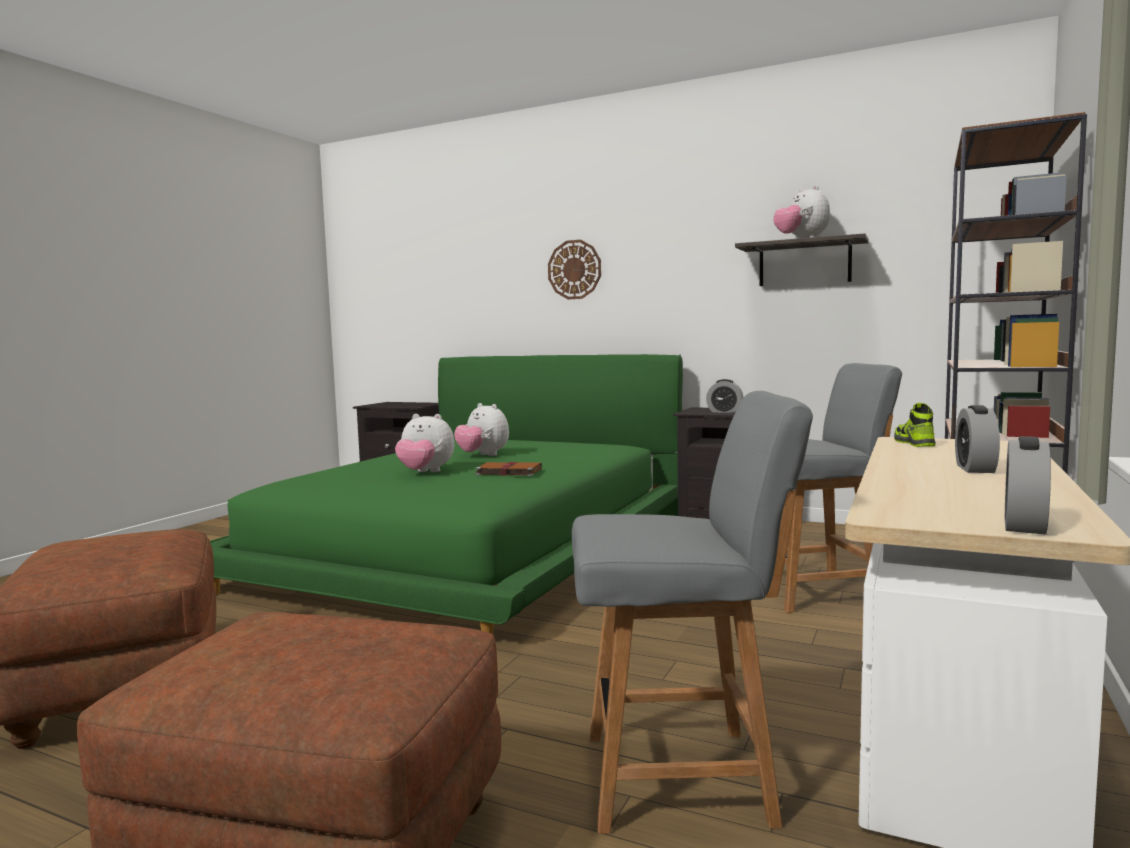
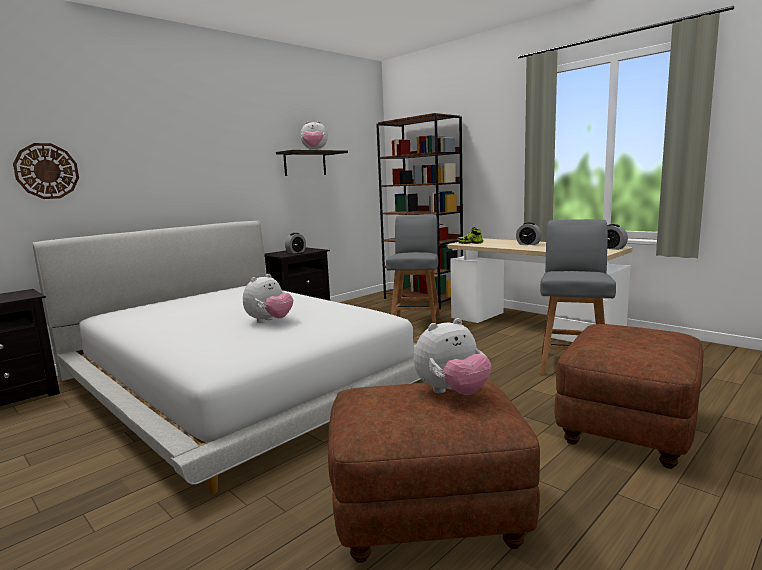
camera: 70 degrees left, 5 degrees up
(475, 547) = (239, 380): green bed -> white bed
(483, 455) = (228, 308): plush toy -> plush toy (452, 393)
(508, 471) = (306, 305): brown book -> none
(574, 269) = (158, 158): wall clock -> wall clock (47, 171)

